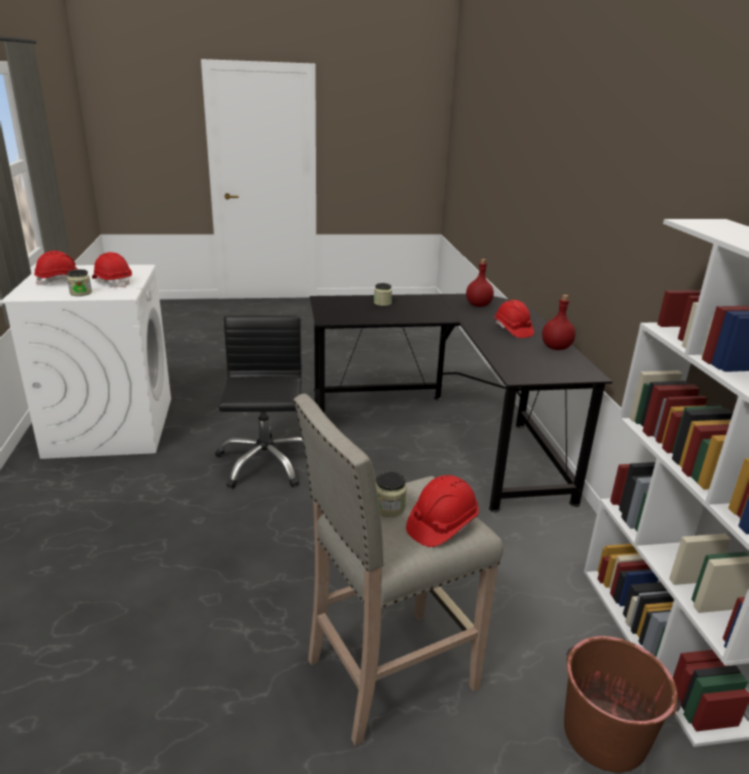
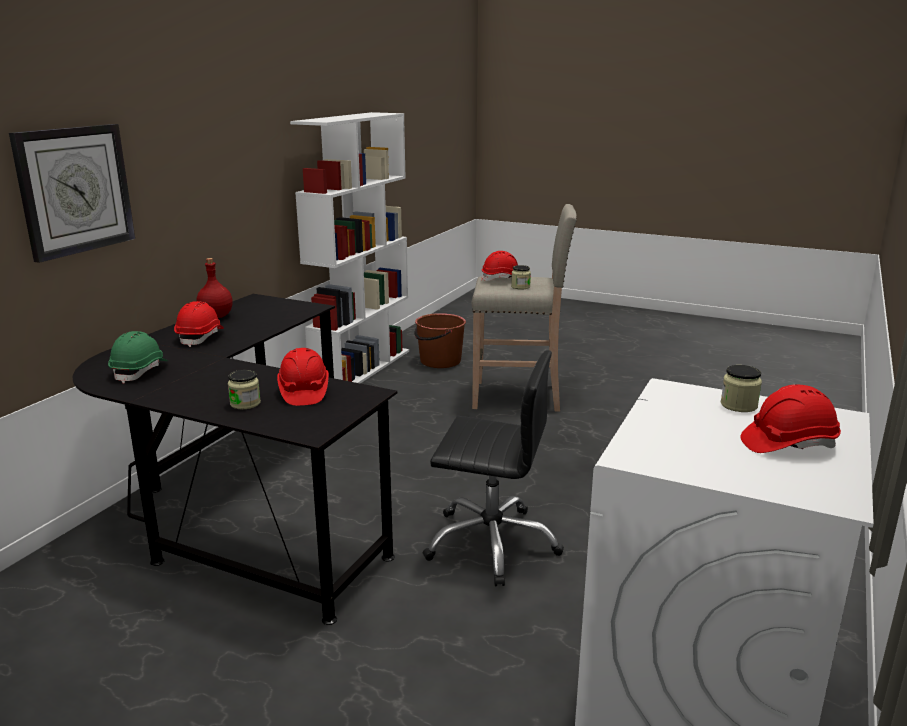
camera: 145 degrees left, 5 degrees down
(113, 282) = (686, 421): red hard hat -> red hard hat (303, 392)
(265, 462) = (492, 543): black office chair -> black office chair turned 105 degrees counterclockwise
(478, 305) = (140, 371): red bottle -> green hard hat
(559, 197) = (75, 190): none -> wall clock

